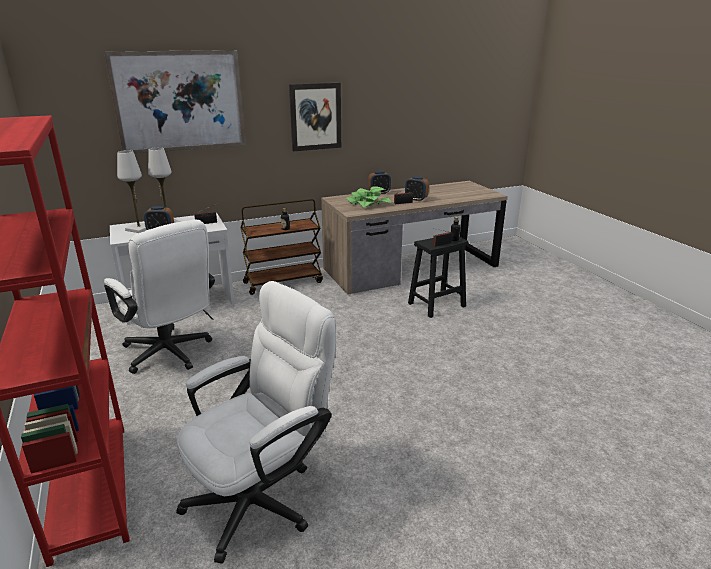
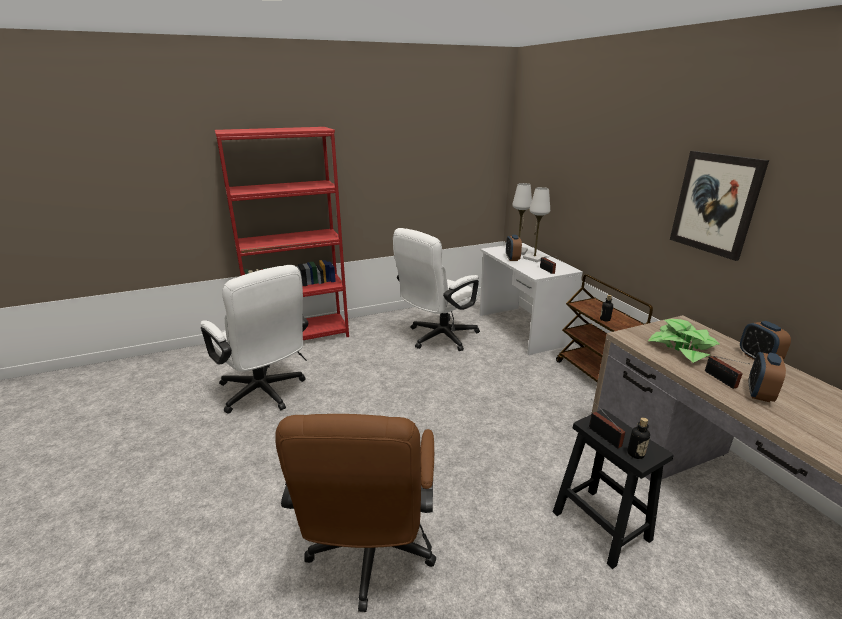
camera: 90 degrees right, 0 degrees up
(180, 101) = (589, 151): picture -> none
(488, 388) = (370, 556): none -> brown office chair

